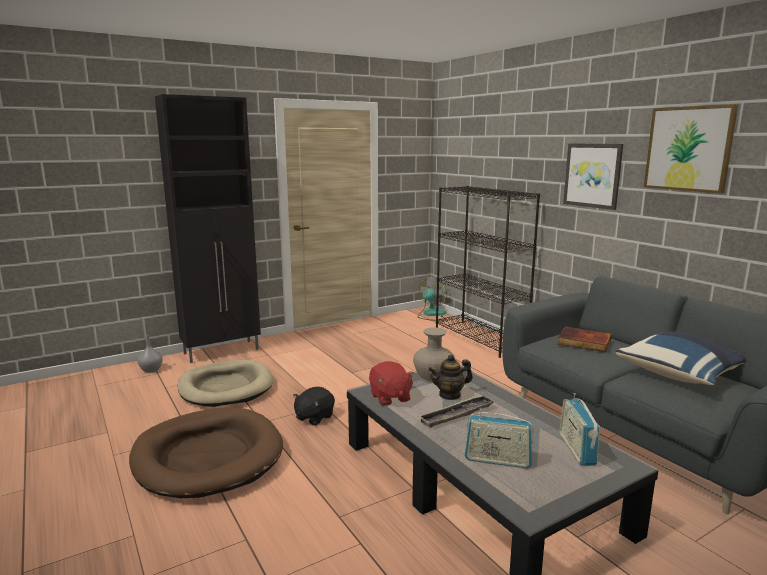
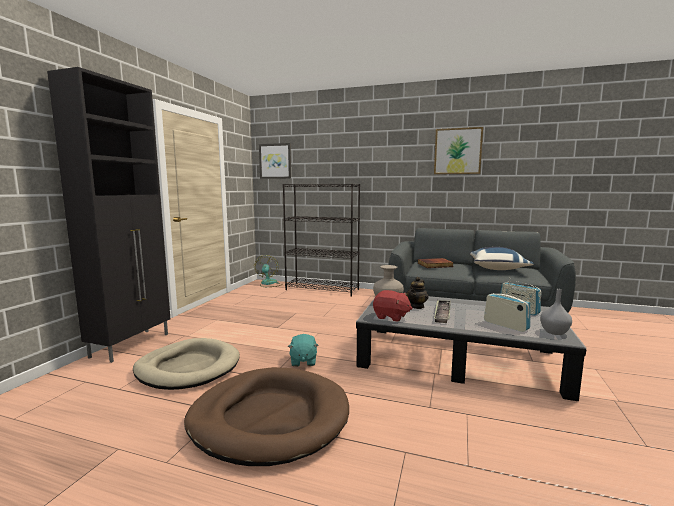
camera: 40 degrees left, 5 degrees down
(151, 370) = (71, 381): grey vase -> grey vase (554, 332)
(314, 417) = (303, 361): black plush toy -> turquoise plush toy
(497, 460) = (505, 325): radio -> radio turned 105 degrees counterclockwise
(592, 175) = (396, 170): picture -> picture (275, 161)

